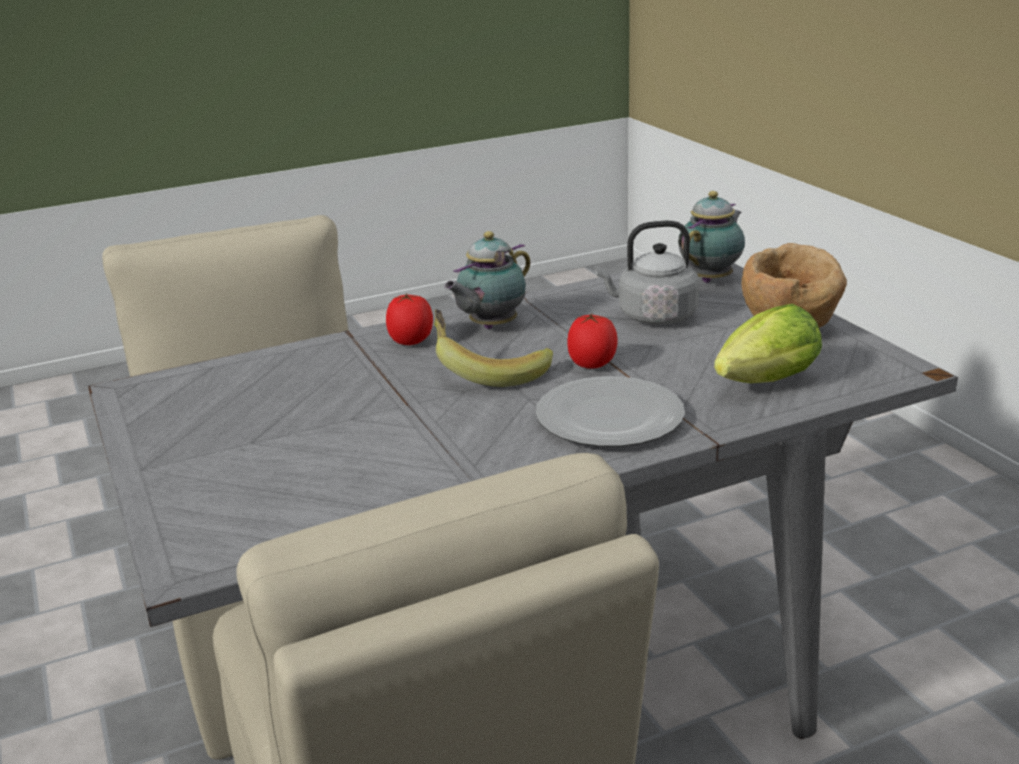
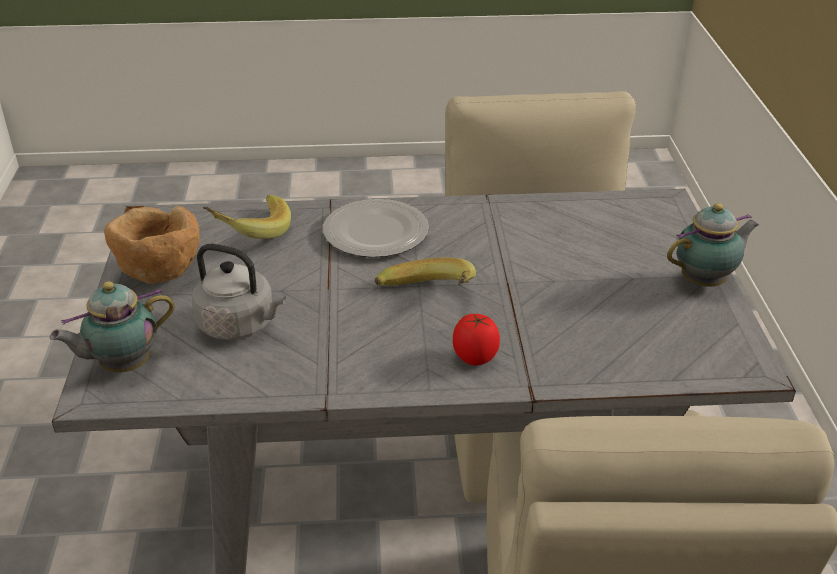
camera: 160 degrees left, 10 degrees up
(490, 327) = (391, 357): teapot -> teapot (706, 281)
(592, 365) = (344, 282): tomato -> none
(762, 384) = (250, 231): lettuce -> banana

